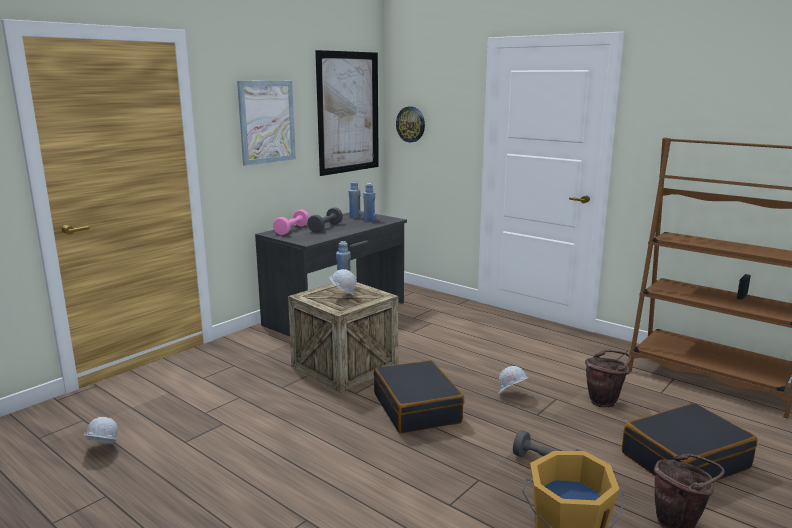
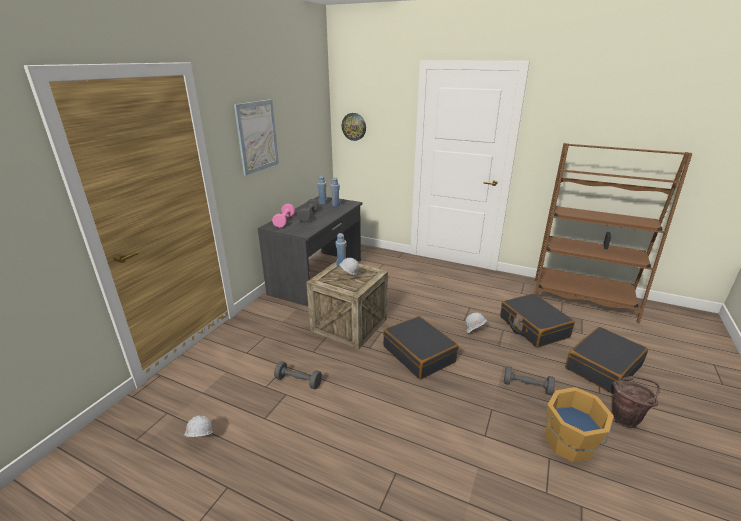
camera: 15 degrees left, 10 degrees up
(246, 413) = (298, 381): none -> grey dumbbell
(348, 112) = (309, 120): picture -> none
(605, 401) = (533, 327): brown bucket -> black suitcase

